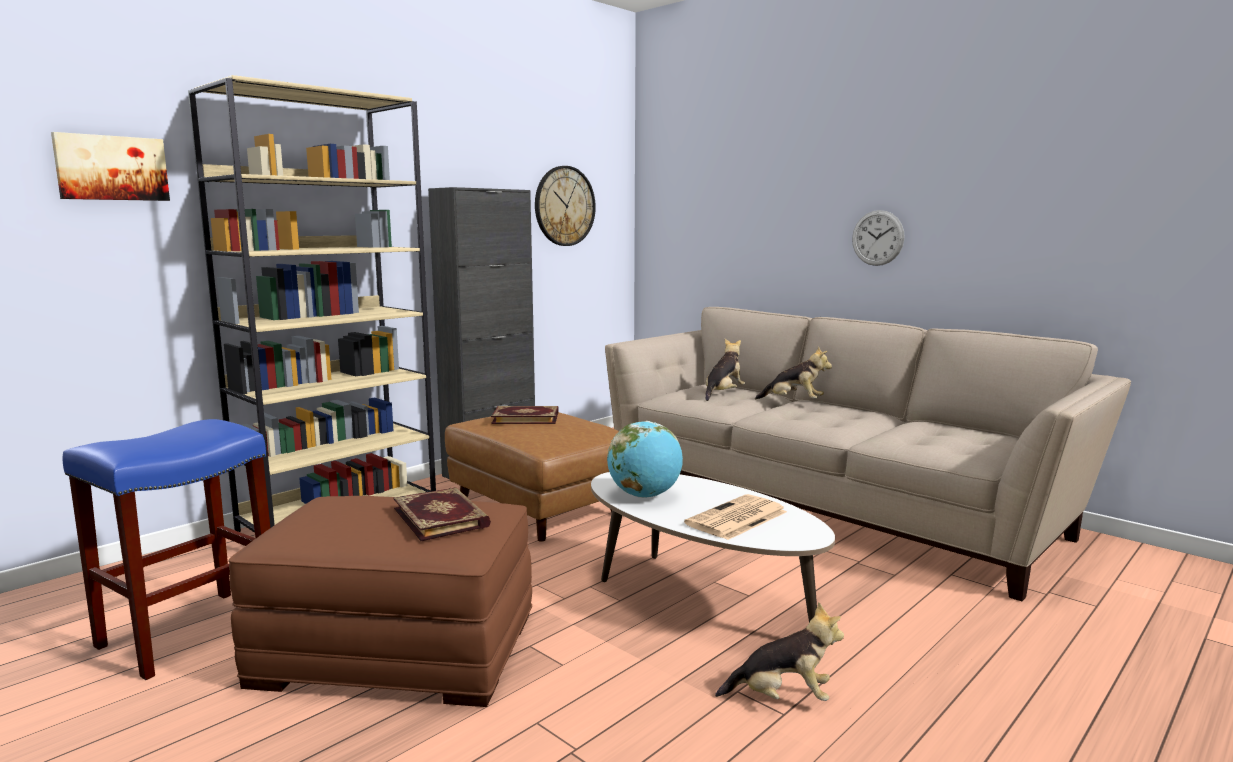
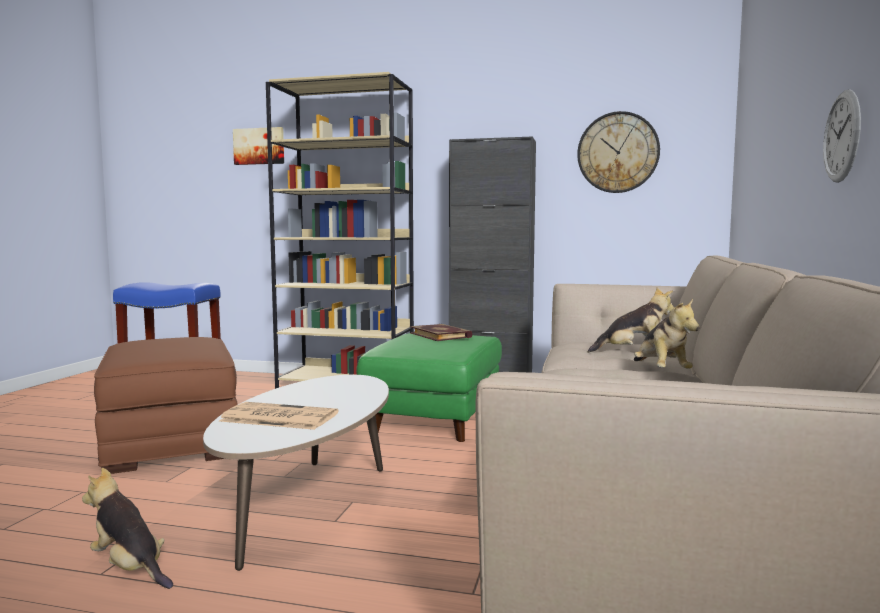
camera: 60 degrees right, 5 degrees down
(442, 517) = (172, 351): book -> none
(536, 508) = (434, 417): brown ottoman -> green ottoman
(645, 495) = (313, 389): globe -> none
(782, 697) = (130, 568): plush toy -> plush toy turned 150 degrees clockwise

